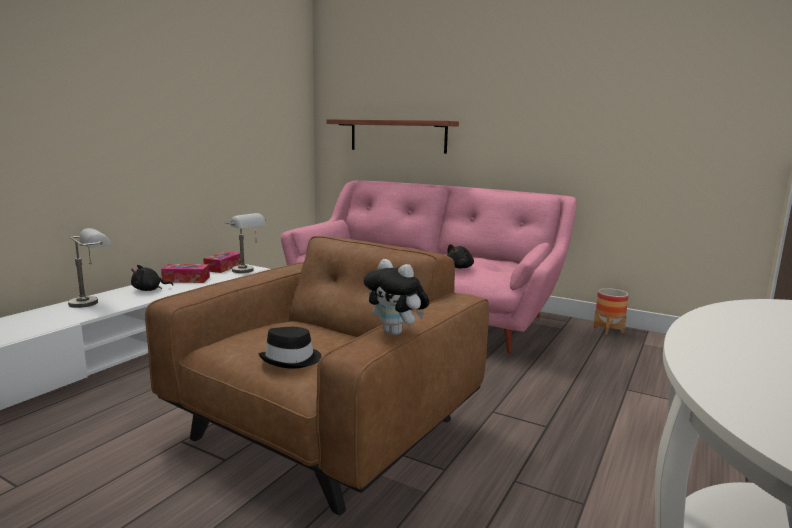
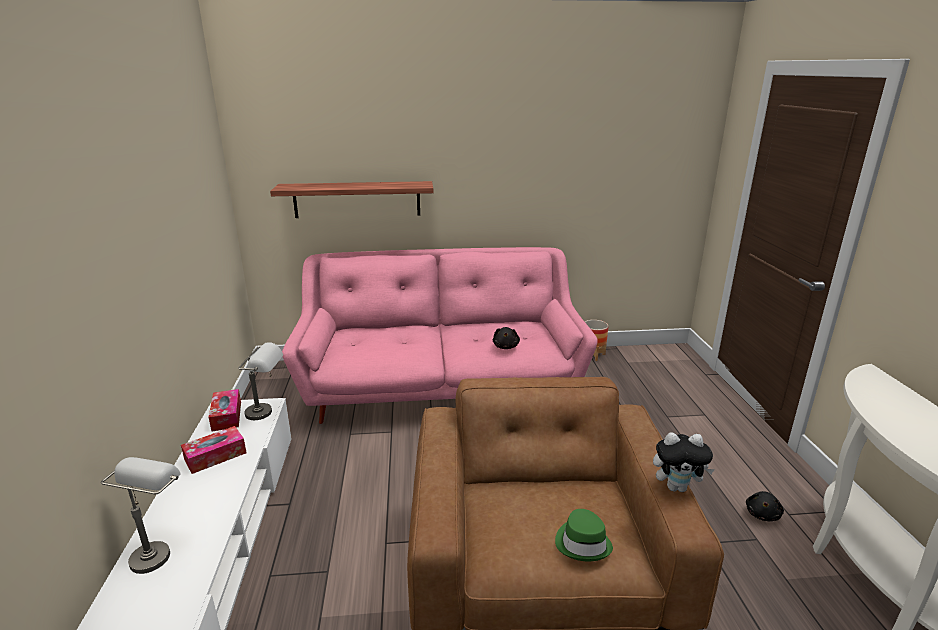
camera: 35 degrees left, 10 degrees up
(149, 290) = (198, 494): black plush toy -> black plush toy (762, 514)
(292, 359) = (583, 543): black hat -> green hat

